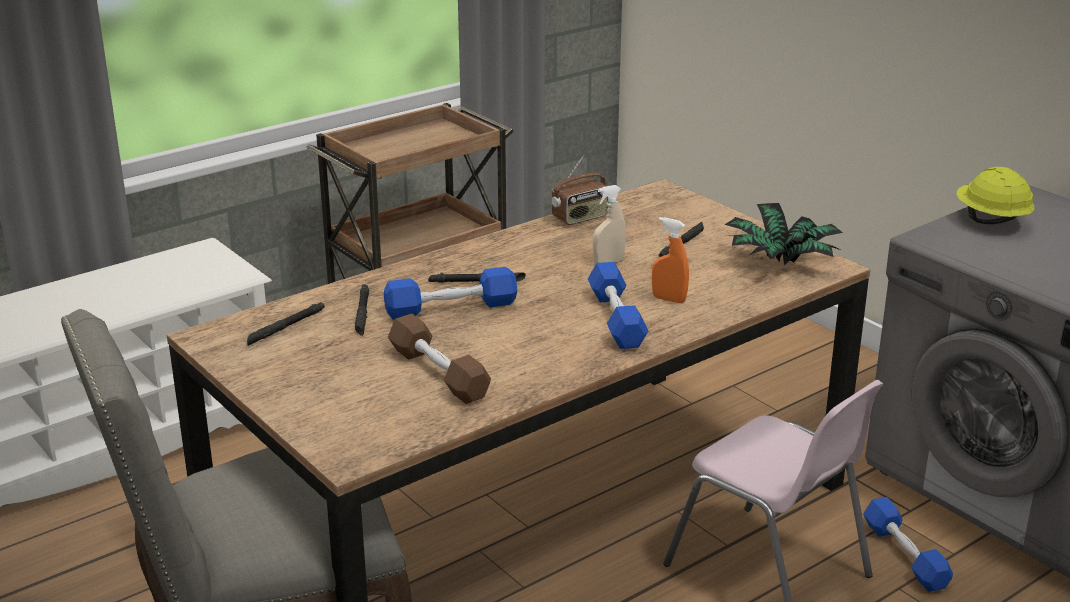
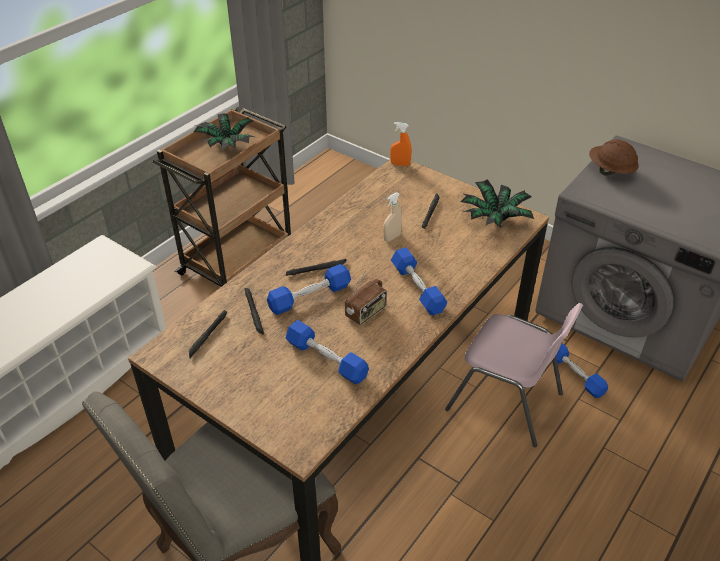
camera: 15 degrees left, 15 degrees up
(419, 144) = (227, 146): none -> potted plant
(438, 373) = (326, 359): brown dumbbell -> blue dumbbell
(580, 218) = (358, 199): radio -> radio (366, 313)
(668, 299) = (442, 264): orange spray bottle -> orange spray bottle (400, 164)
(991, 220) = (610, 171): yellow hard hat -> brown hard hat

